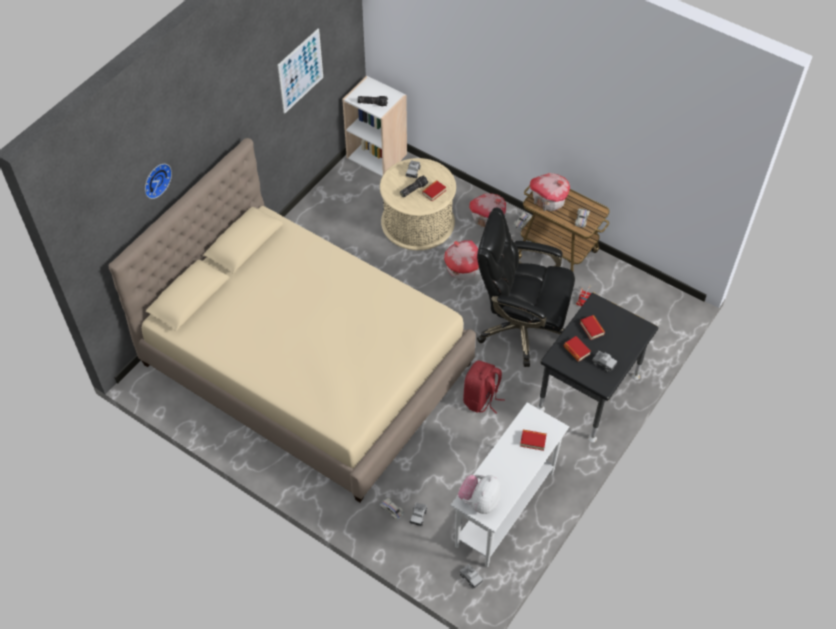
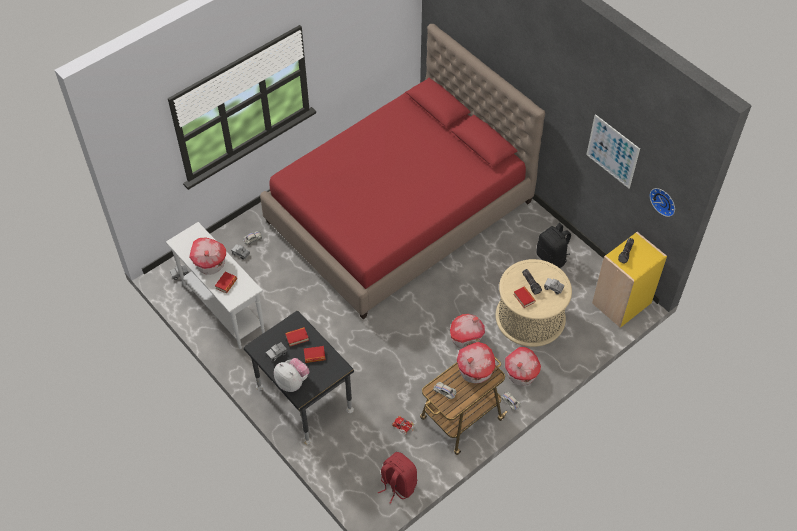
camera: 105 degrees right, 0 degrees up
(155, 179) = (483, 32): wall clock -> wall clock (664, 201)
(307, 363) = (400, 211): beige bed -> red bed
(336, 216) = (552, 258): none -> black backpack
(377, 156) = (621, 303): white bookcase -> yellow bookcase
(479, 501) = (192, 238): plush toy -> plush toy (292, 382)
(481, 399) = (326, 318): red backpack -> red backpack (397, 485)
(510, 467) = (210, 264): none -> toy house
(521, 328) = (387, 367): black office chair -> none

